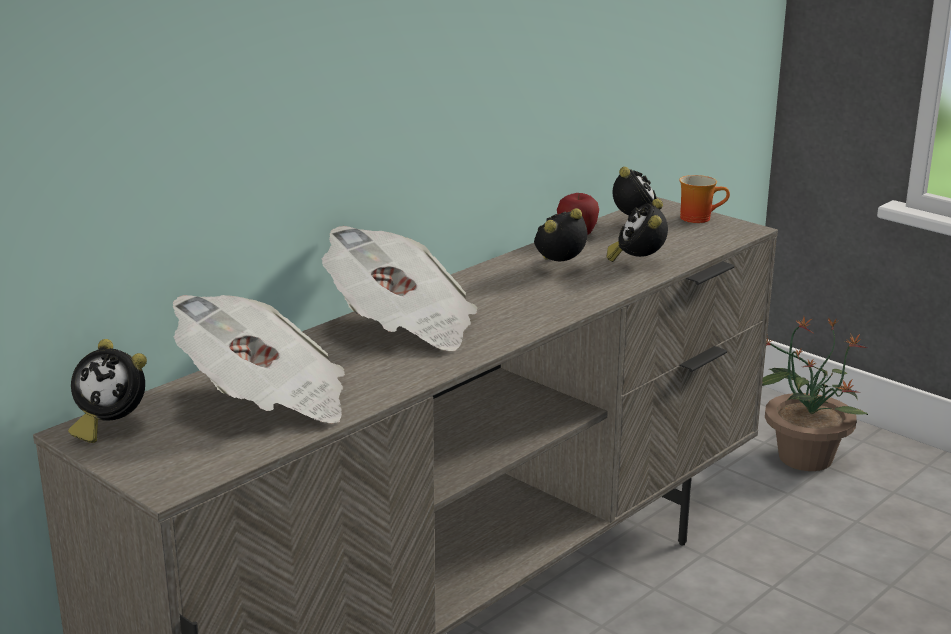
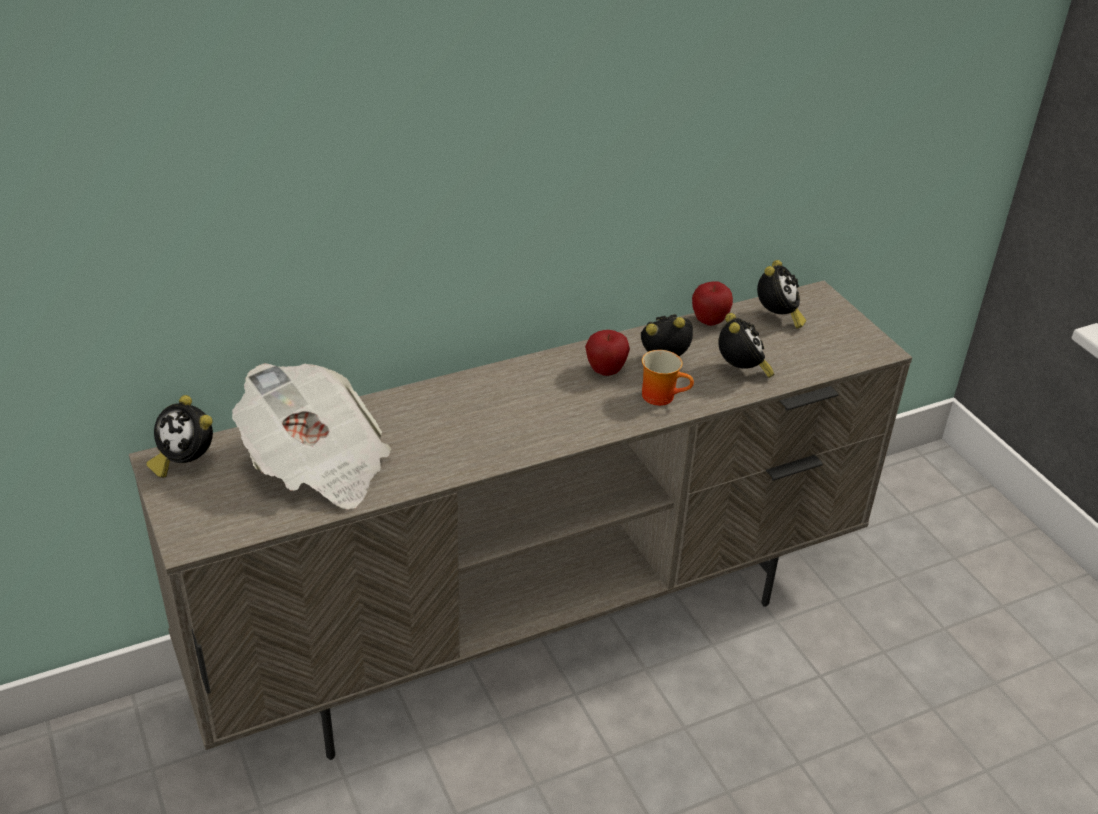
camera: 20 degrees right, 15 degrees up
(403, 326) = (479, 403): newspaper -> none
(509, 283) = (605, 371): none -> apple
(637, 262) = (741, 371): alarm clock -> alarm clock turned 150 degrees clockwise
(699, 217) = (844, 322): mug -> mug (662, 395)
(804, 457) = (939, 541): potted plant -> none

